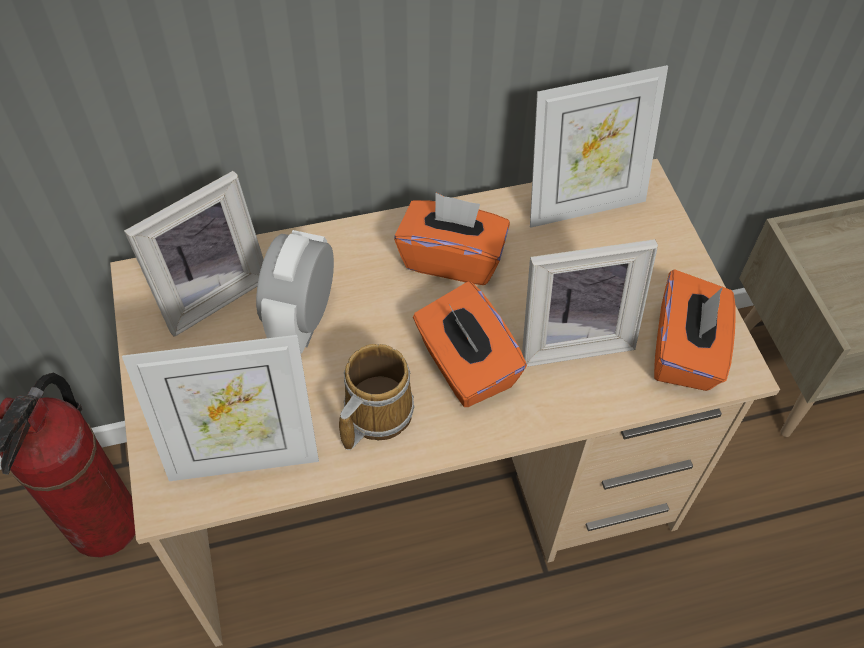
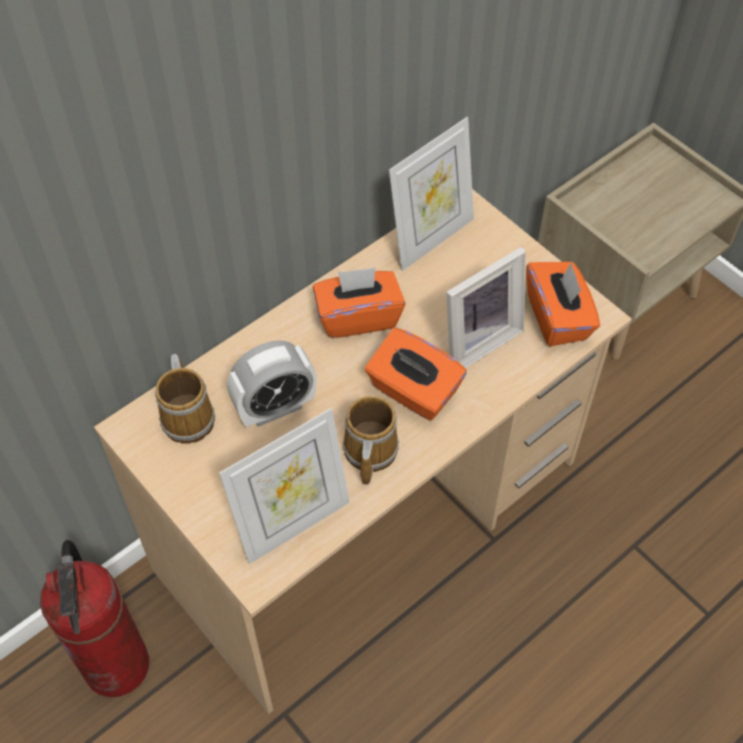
camera: 25 degrees left, 0 degrees up
(209, 292) = (189, 416): picture frame -> mug
(303, 320) = (275, 408): alarm clock -> alarm clock turned 105 degrees counterclockwise

